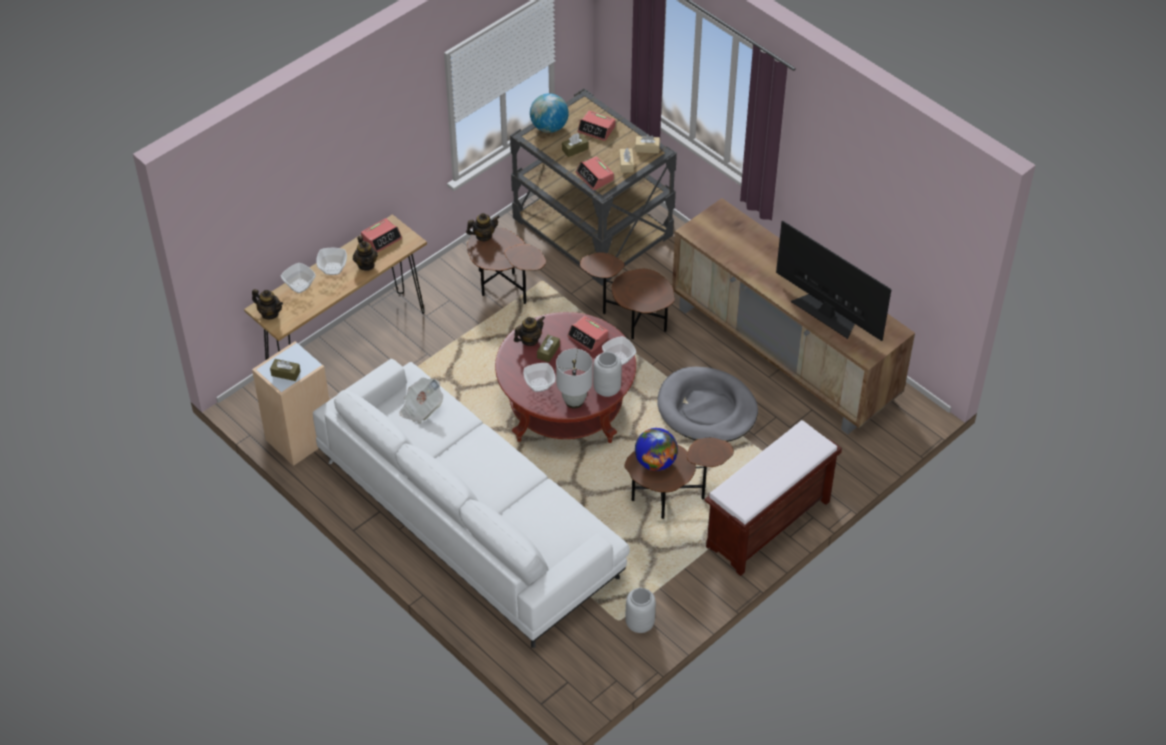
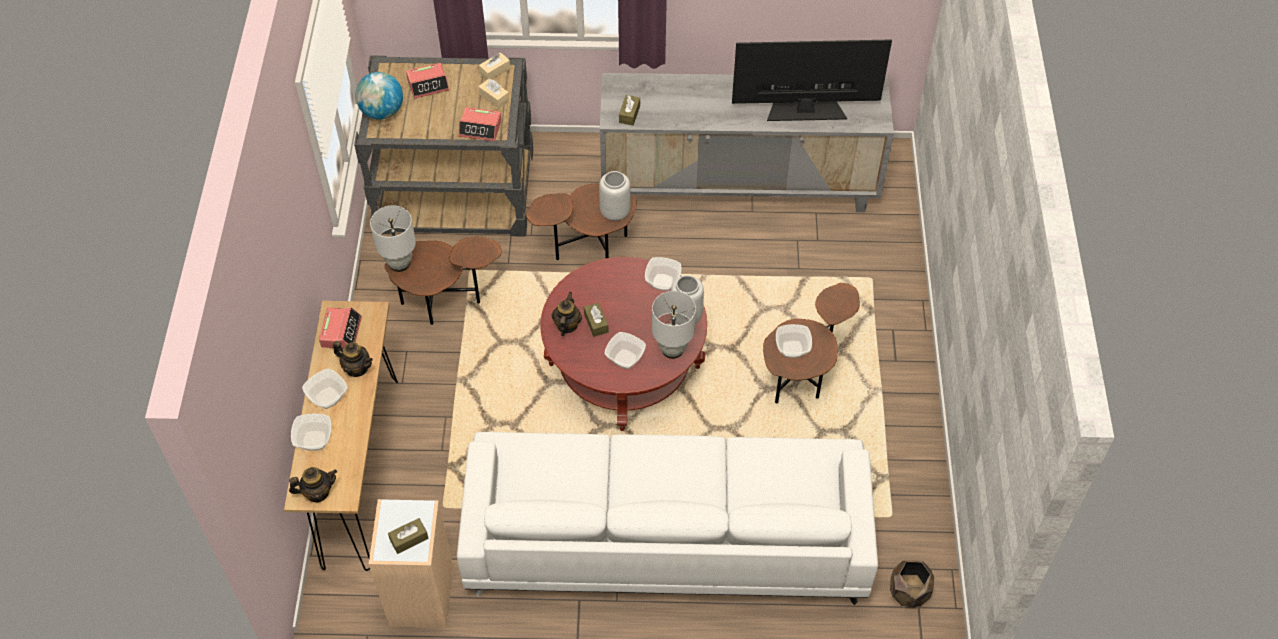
camera: 45 degrees left, 5 degrees up
(421, 408) = (542, 467): newspaper -> none
(483, 236) = (399, 263): teapot -> white table lamp
(572, 669) = (908, 592): none -> brown planter
(575, 149) = (431, 116): brown tissue box -> brown tissue box (629, 114)
(588, 337) = (614, 283): alarm clock -> none
(639, 623) = (909, 503): grey vase -> grey vase (614, 212)
(655, 462) = (792, 349): globe -> bowl
(707, 409) = (738, 276): grey dog bed -> none
(767, 525) = (900, 335): brown bench -> none
(784, 353) = (740, 182): brown tv stand -> grey tv stand

